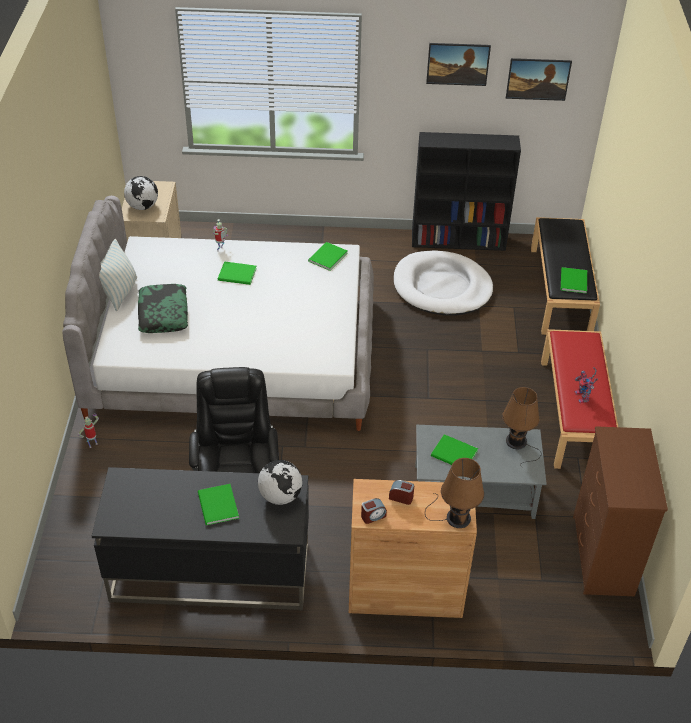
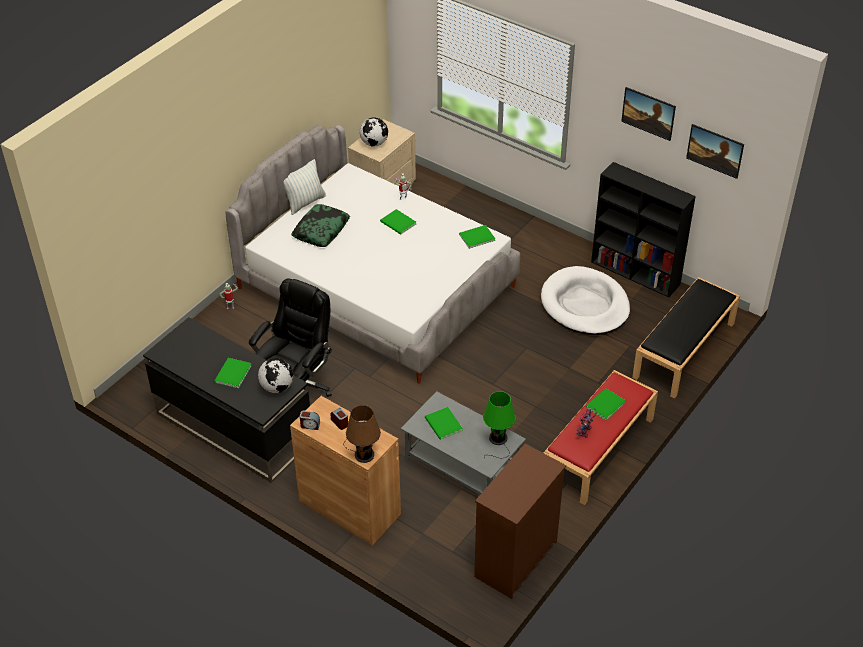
camera: 35 degrees right, 0 degrees up
(518, 443) = (498, 440): brown table lamp -> green table lamp
(572, 282) = (671, 341): green book -> green book (604, 405)

